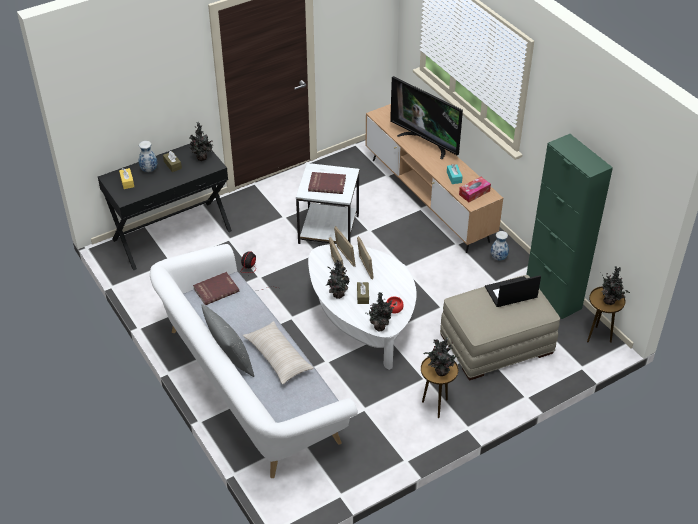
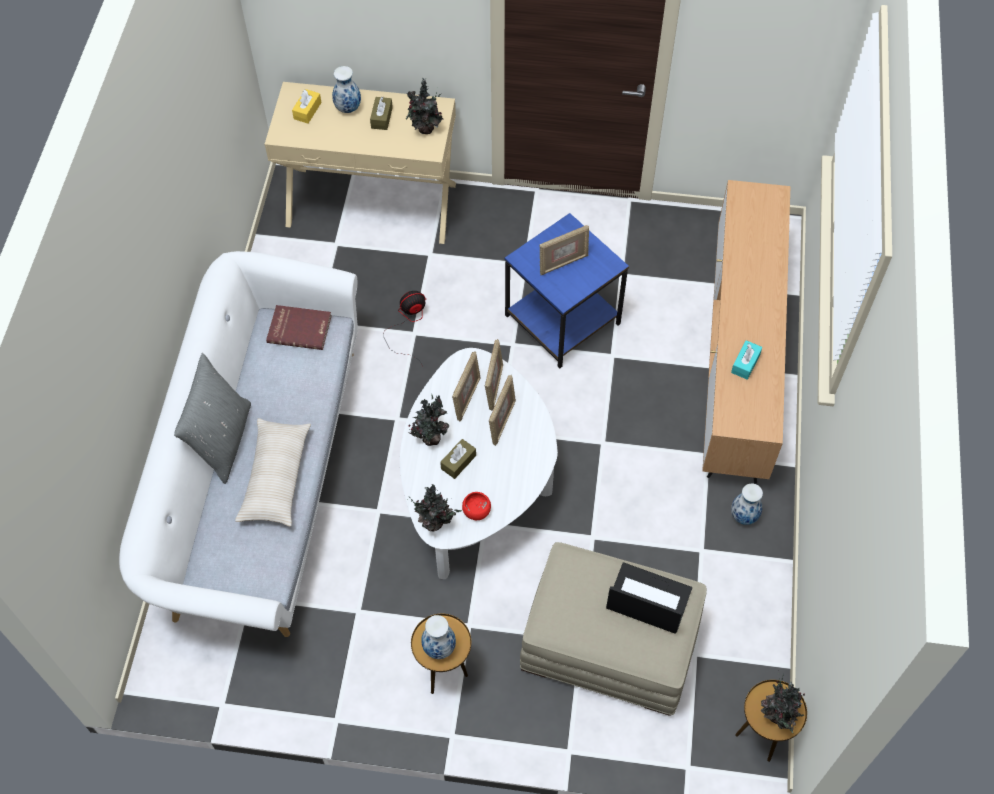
camera: 40 degrees right, 15 degrees up
(172, 234) = (372, 204): black console table -> beige console table
(327, 184) = (563, 263): red book -> picture frame
(329, 229) = (564, 319): white side table -> blue side table
(426, 142) = (763, 280): television -> none
(440, 372) = (438, 648): potted plant -> vase
(474, 193) = (748, 408): tissue box -> none
(553, 296) = (759, 629): green cabinet -> none

